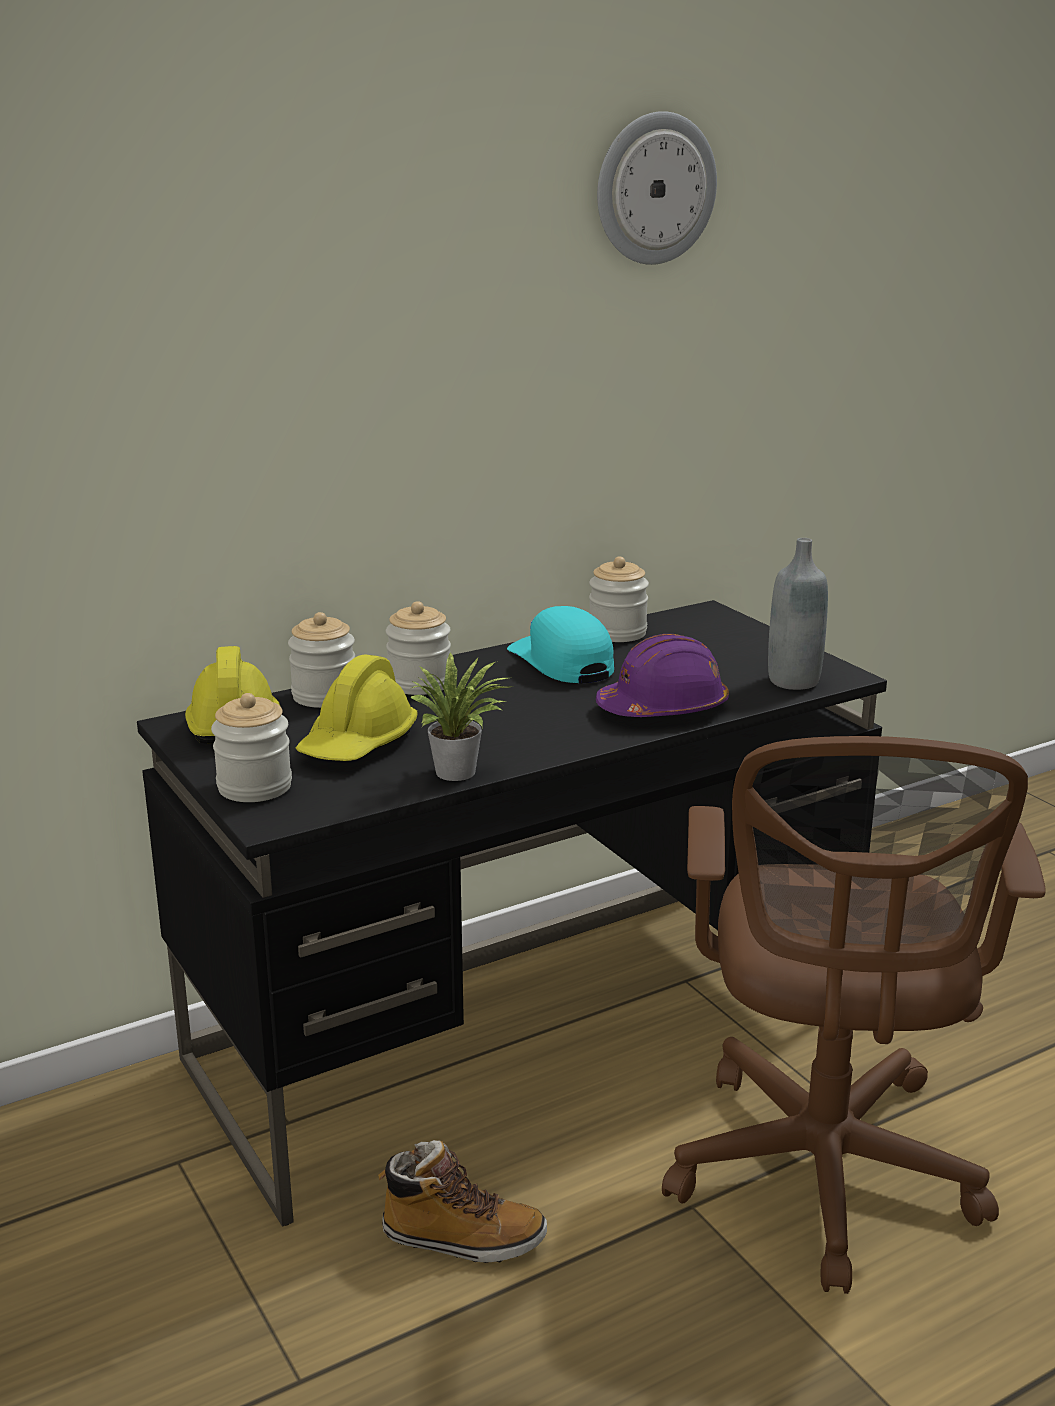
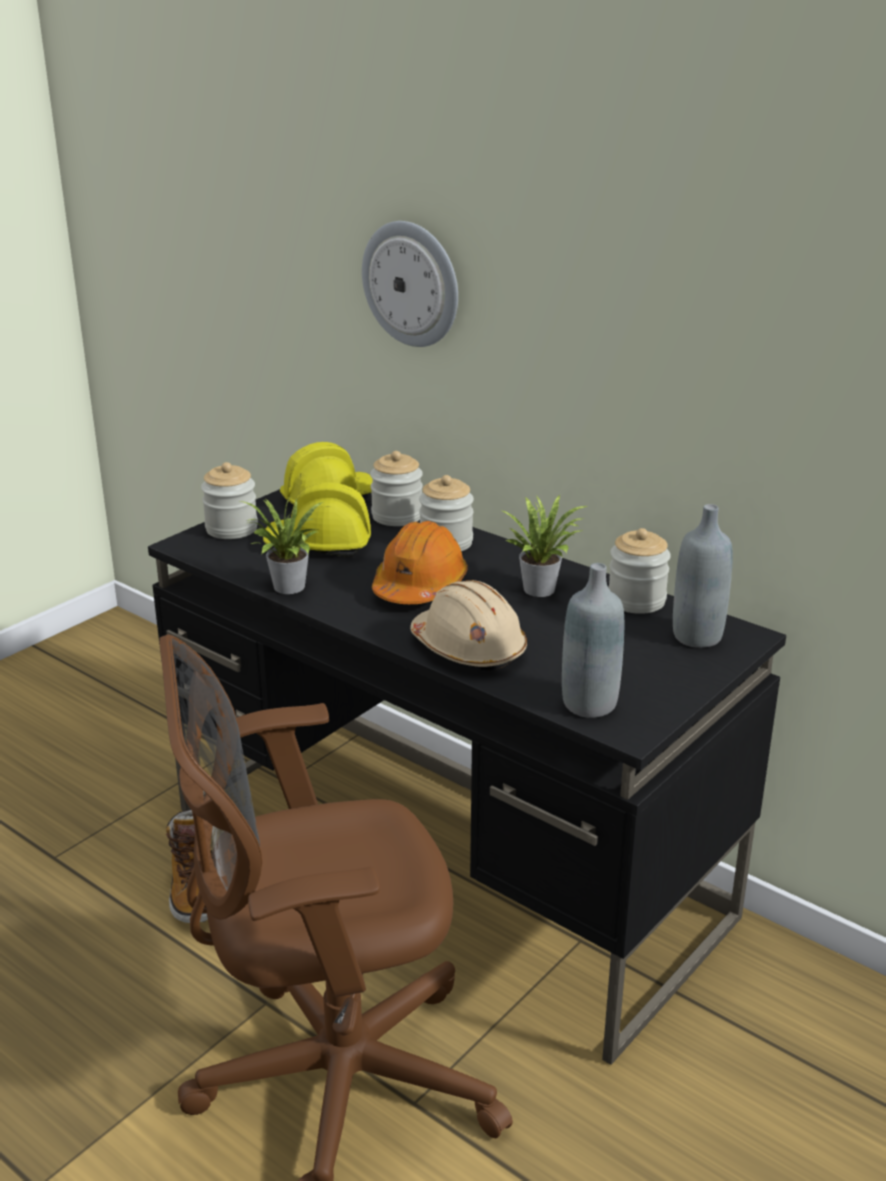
camera: 70 degrees right, 5 degrees up
(513, 710) = (419, 586): none -> orange hard hat
(562, 661) = (542, 588): turquoise cap -> potted plant
(654, 189) = (765, 172): wall clock -> wall clock (412, 284)
(663, 709) = (468, 648): purple hard hat -> beige hard hat
(699, 626) = (697, 636): none -> grey bottle

